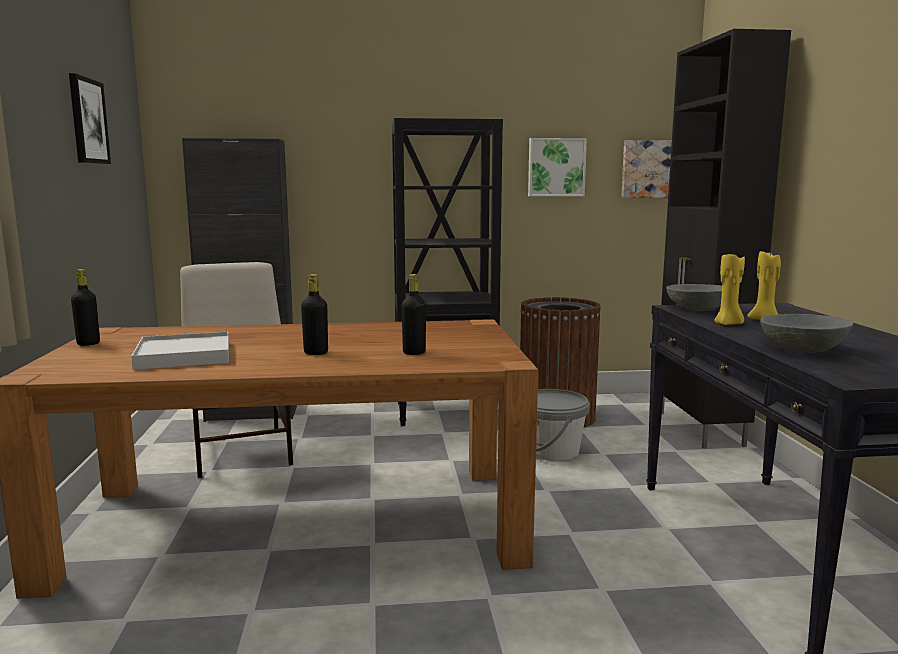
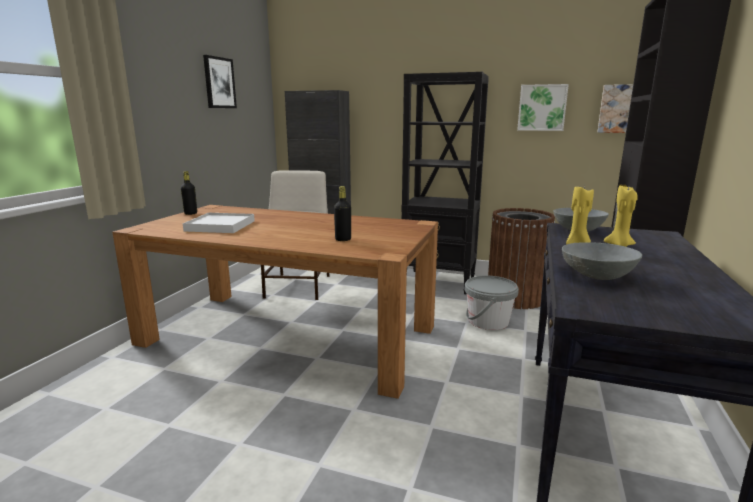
camera: 25 degrees right, 5 degrees up
(316, 353) = (288, 232): black bottle -> none

